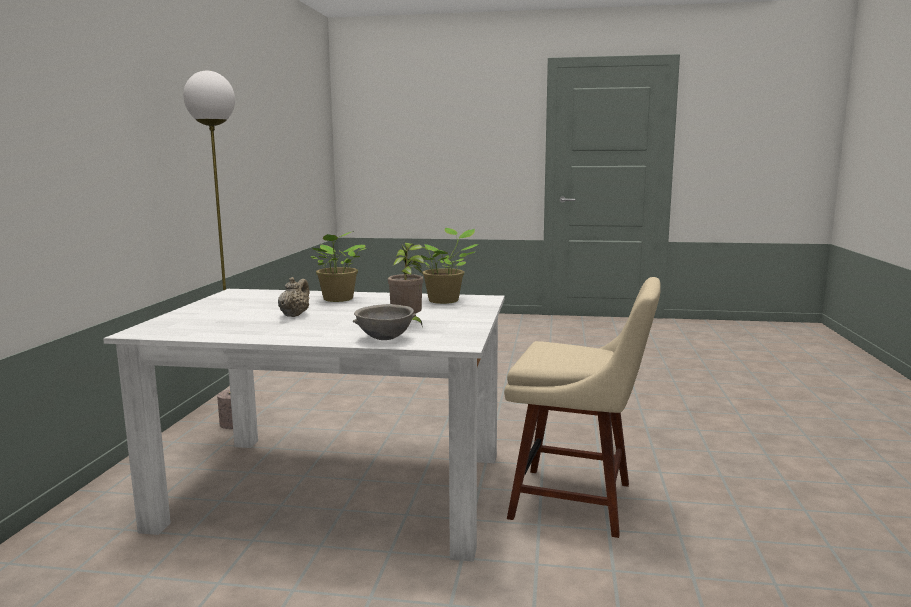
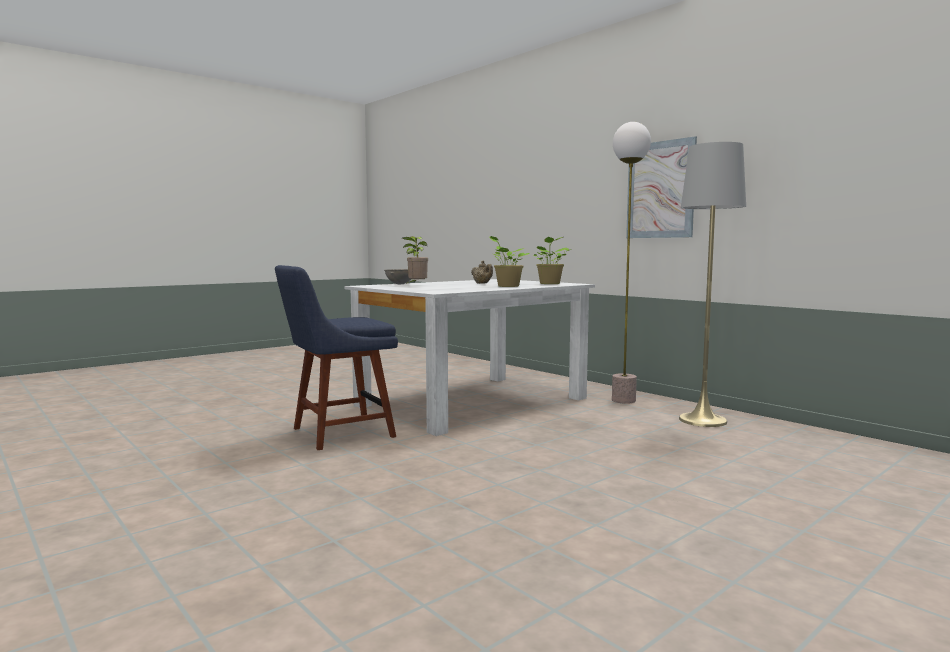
camera: 130 degrees right, 5 degrees down
(156, 157) = (660, 190): none -> picture
(287, 387) = (702, 420): none -> grey floor lamp
(445, 300) = (451, 290): potted plant -> potted plant (549, 284)
(579, 502) = (338, 433): beige chair -> blue chair

